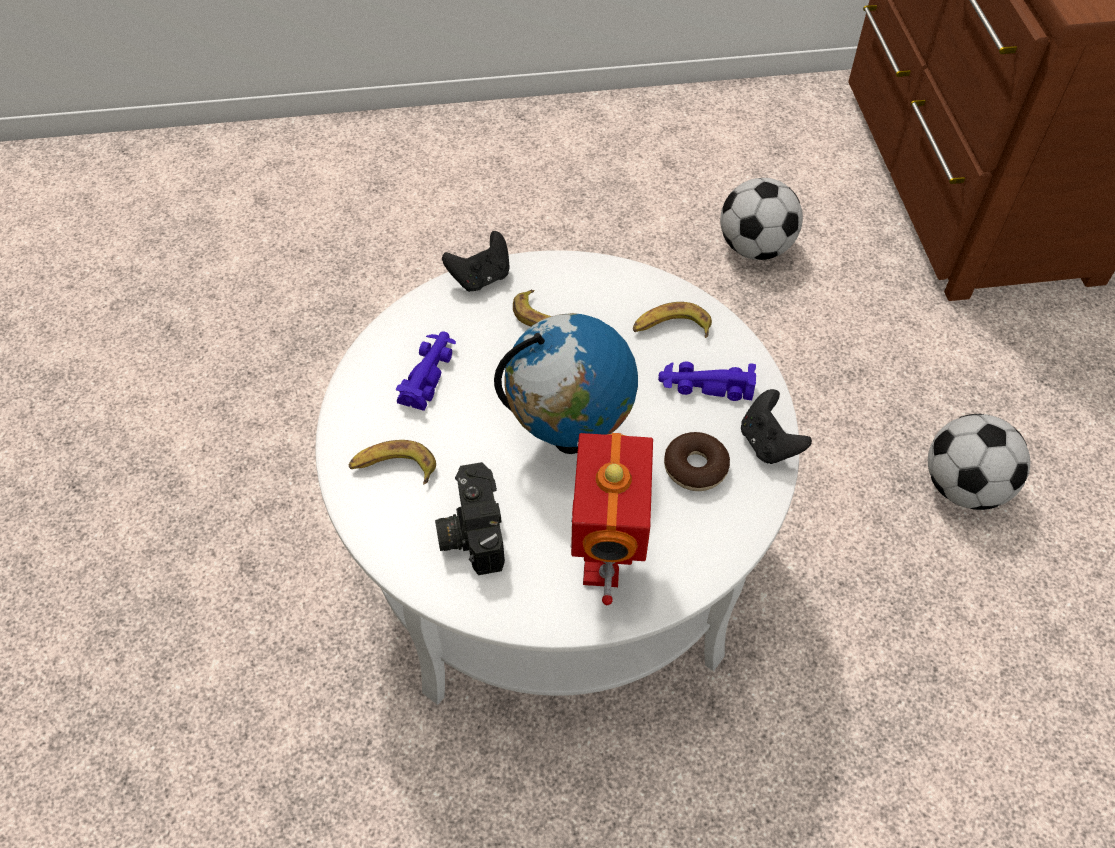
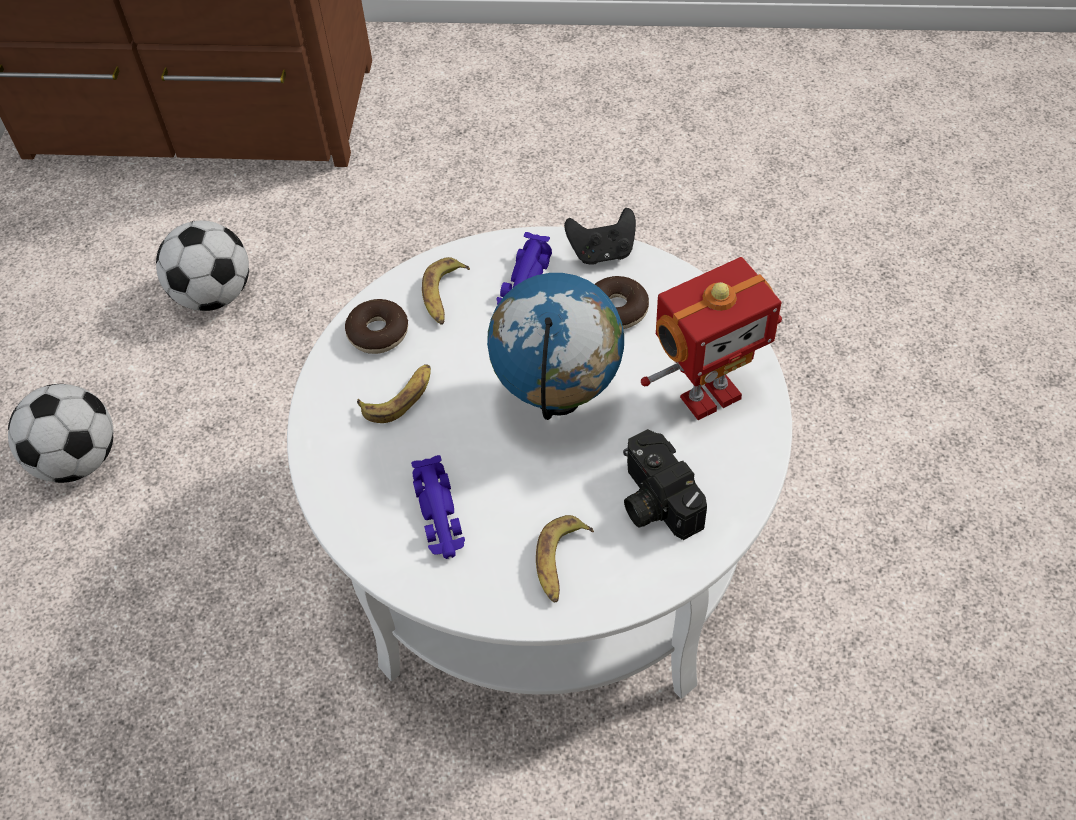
camera: 75 degrees left, 0 degrees up
(428, 373) = (439, 516): purple toy car -> purple toy car turned 135 degrees counterclockwise
(469, 531) = (653, 501): camera -> camera turned 60 degrees clockwise
(481, 278) = (315, 450): black game controller -> none
(606, 562) = (708, 395): toy robot -> toy robot turned 45 degrees counterclockwise
(614, 291) = (378, 333): none -> donut
(964, 487) = (554, 216): football -> football (78, 459)

